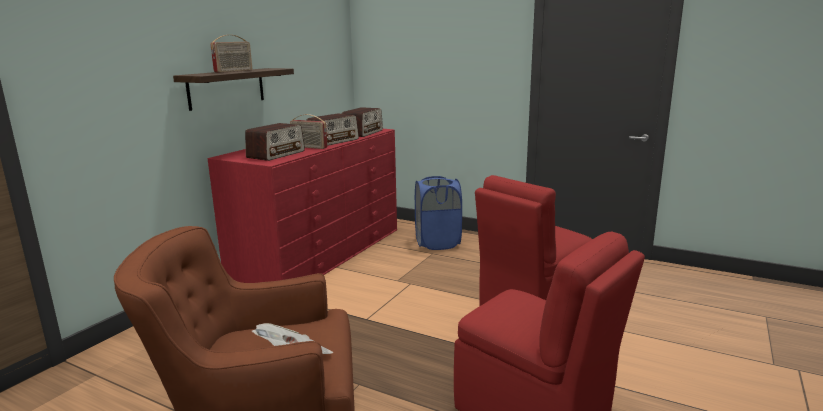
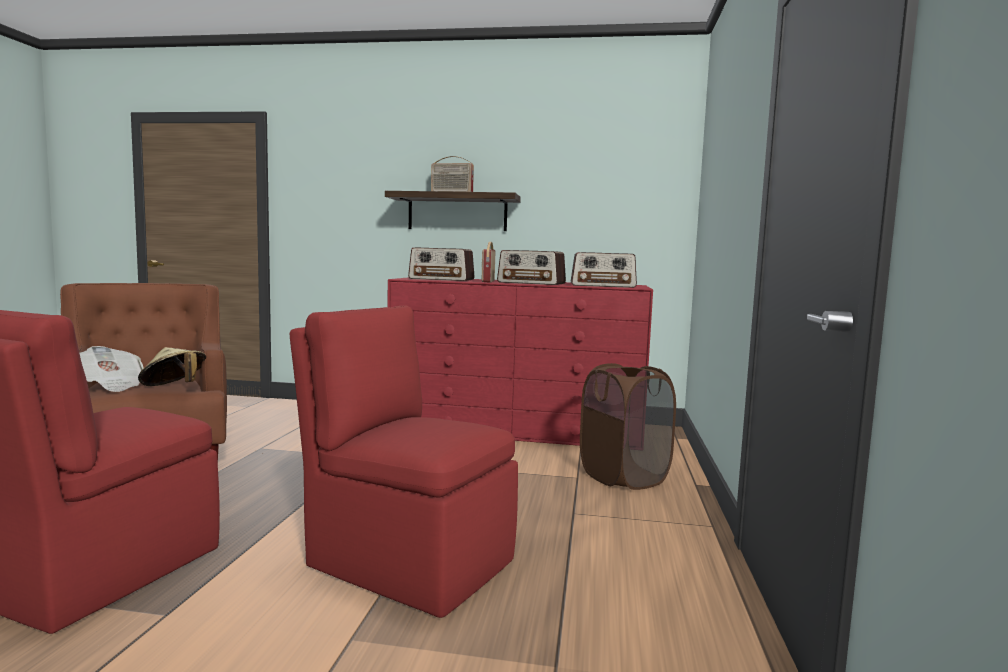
camera: 70 degrees right, 10 degrees down
(329, 324) = (174, 388): none -> beige hat
(437, 243) = (623, 477): blue laundry basket -> brown laundry basket

